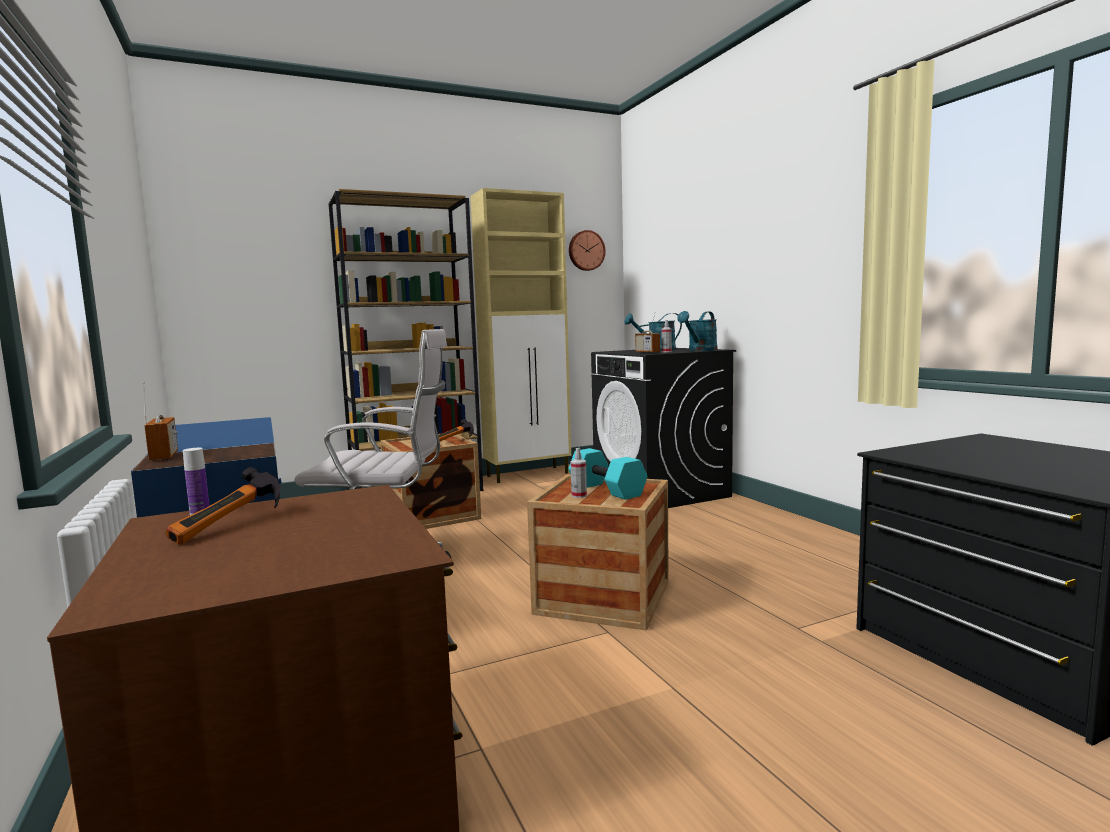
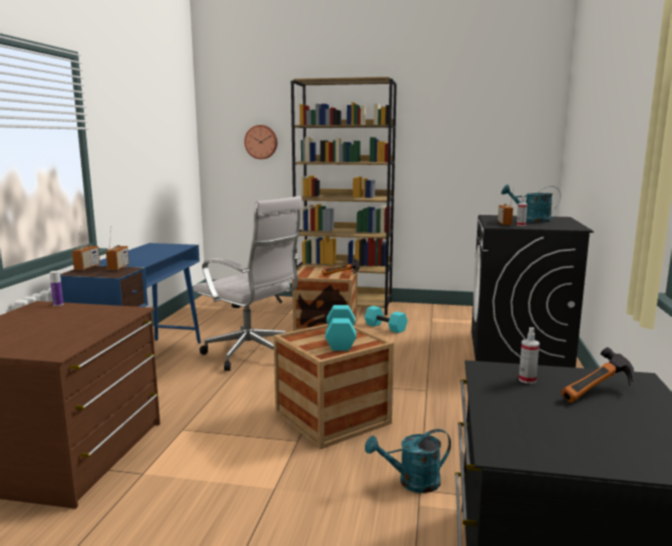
camera: 35 degrees right, 5 degrees up
(228, 448) = (118, 267): none -> radio
(233, 527) = (48, 316): hammer -> hammer (599, 394)
(503, 501) = (386, 327): none -> turquoise dumbbell
(529, 474) = (440, 309): beige cabinet -> none
(579, 496) = (314, 339): spray bottle -> spray bottle (527, 380)
(586, 250) = (524, 114): wall clock -> wall clock (261, 142)
(700, 350) = (556, 227): turquoise watering can -> turquoise watering can (412, 482)

